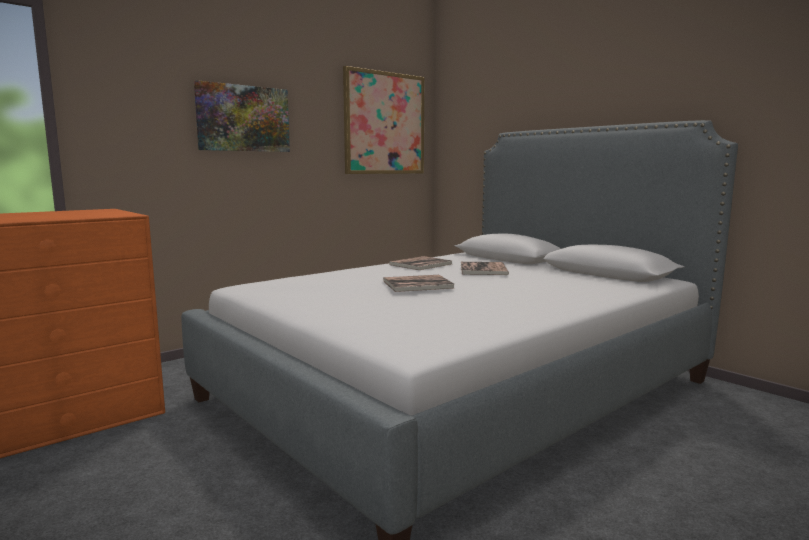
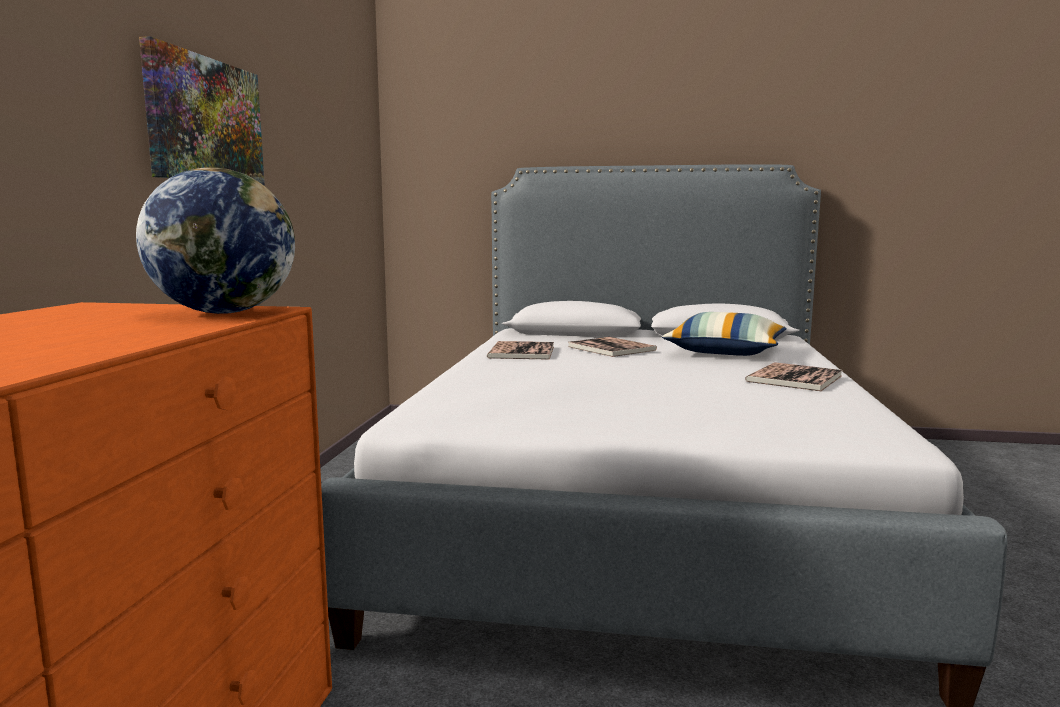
camera: 40 degrees left, 0 degrees up
(107, 215) = (224, 312): none -> globe
(384, 123) = (343, 145): picture -> none
(417, 284) = (625, 375): book -> book (794, 378)
(557, 283) = (725, 352): none -> pillow

